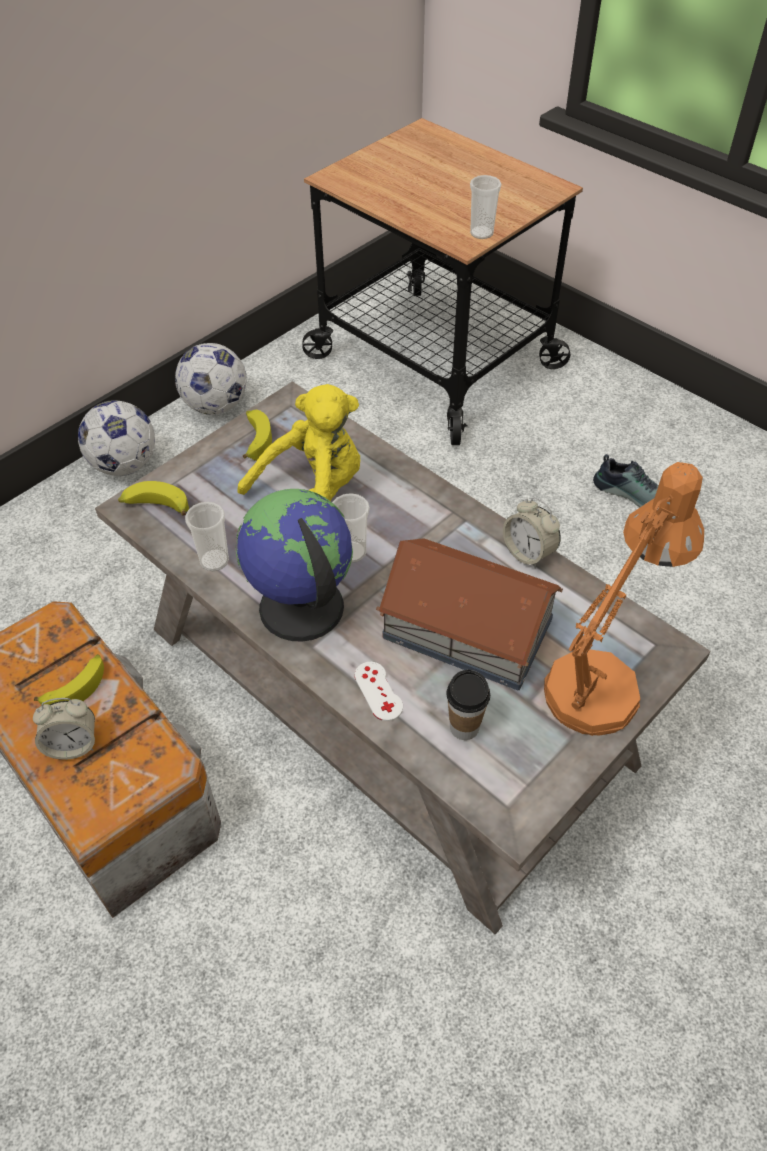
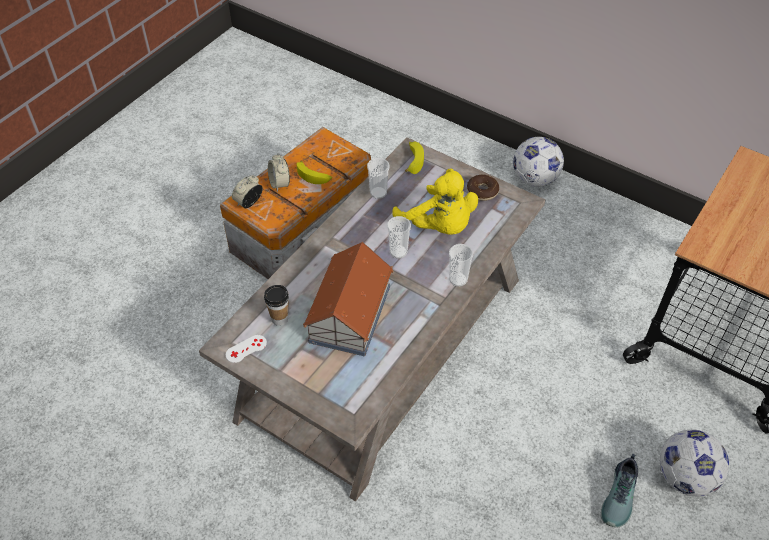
camera: 80 degrees right, 0 degrees up
(215, 405) = (610, 211): football -> football (685, 477)
(255, 439) = (482, 191): banana -> donut
(300, 608) = (351, 235): globe -> none
(378, 691) = (299, 278): white game controller -> white game controller (246, 349)
(481, 233) = (718, 257): cup -> cup (458, 279)
(528, 553) = (418, 340): alarm clock -> alarm clock (249, 203)
(601, 680) = (321, 384): orange table lamp -> none

